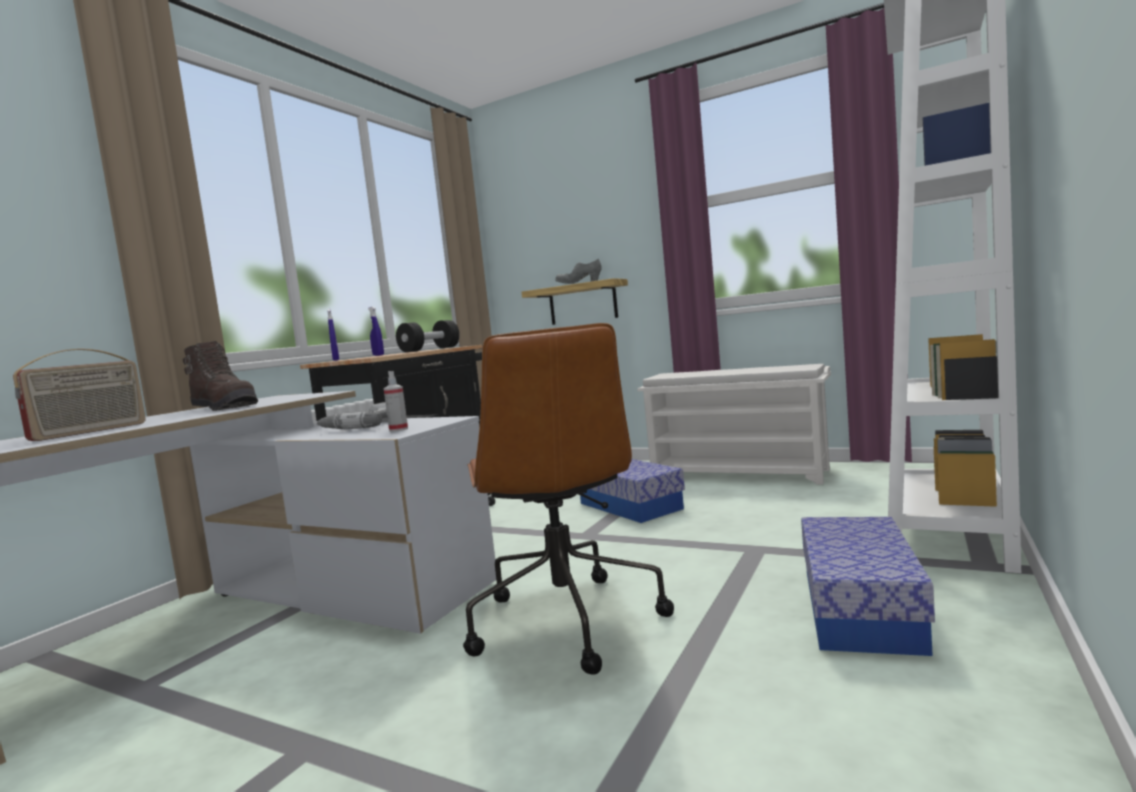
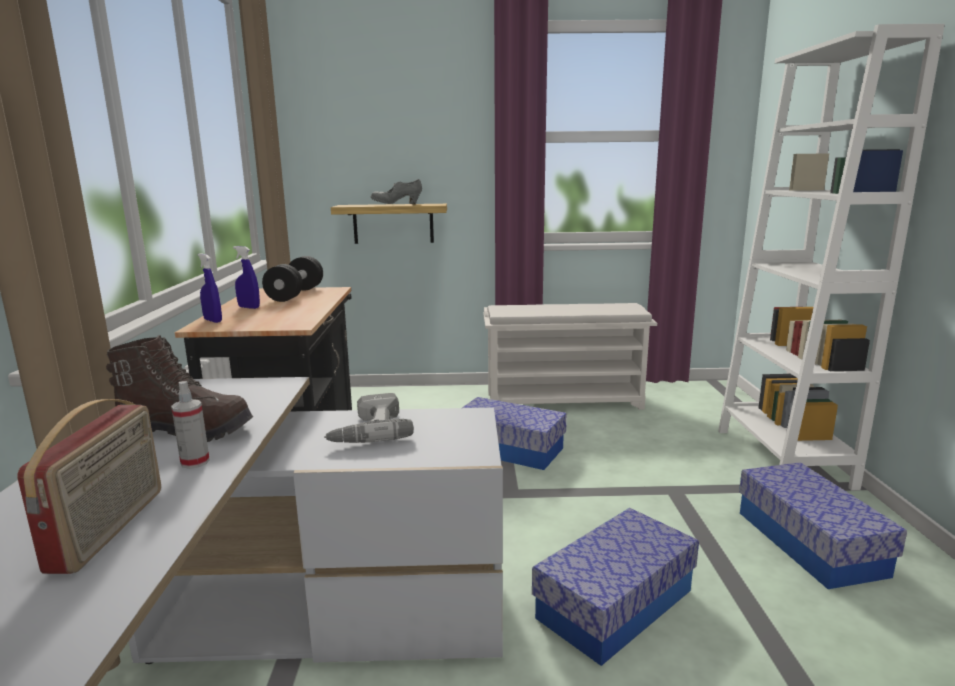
camera: 30 degrees left, 10 degrees up
(398, 429) = (452, 442): spray bottle -> spray bottle (195, 462)
(565, 621) = (615, 604): brown office chair -> storage box

